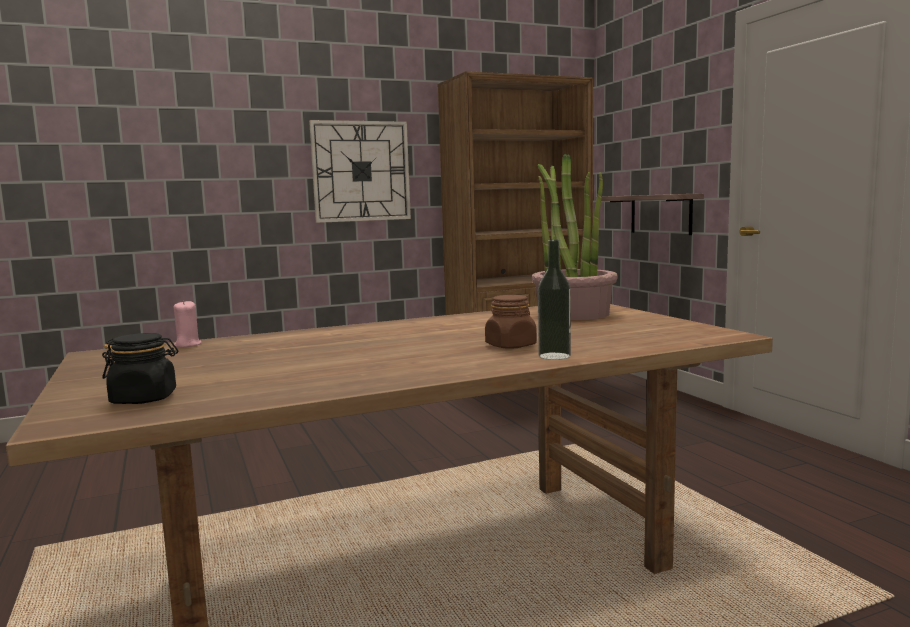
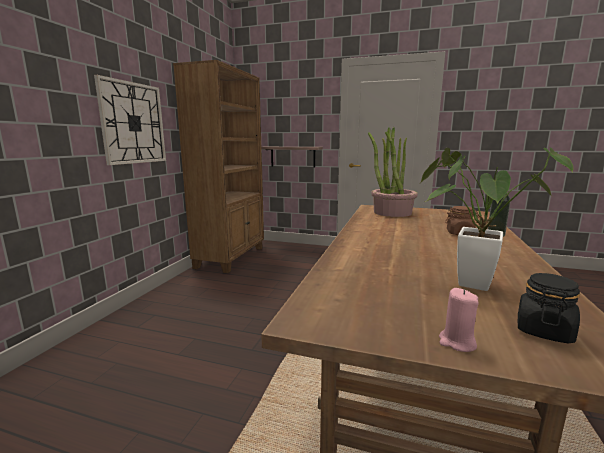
camera: 50 degrees left, 5 degrees up
(187, 345) = (326, 285): pink candle -> pink candle (457, 342)
(262, 369) = (464, 282): none -> potted plant

